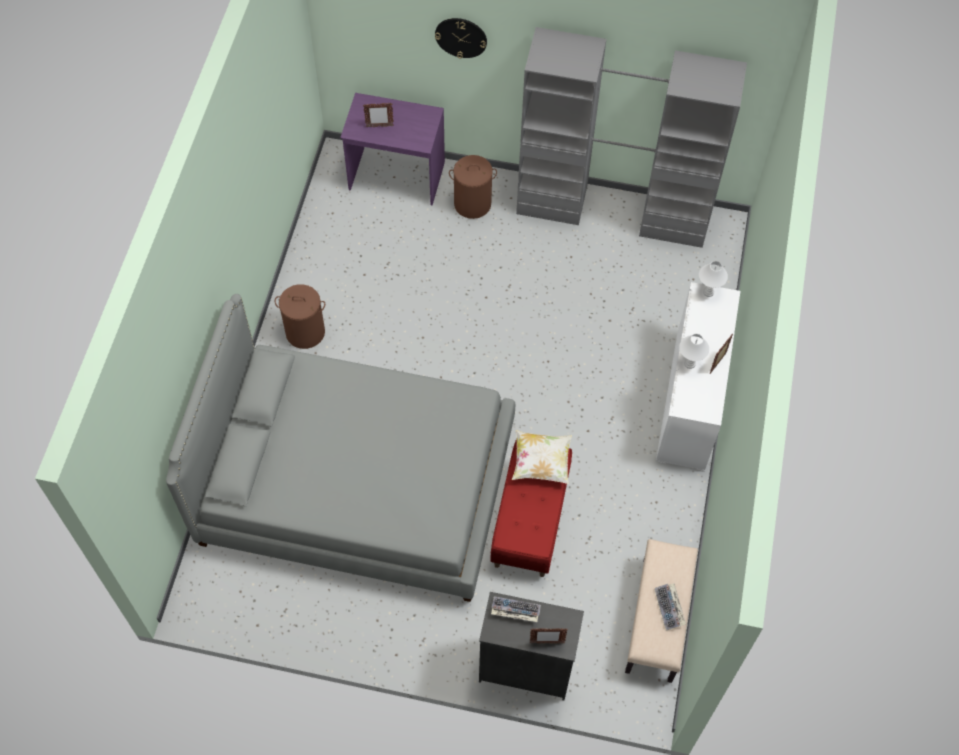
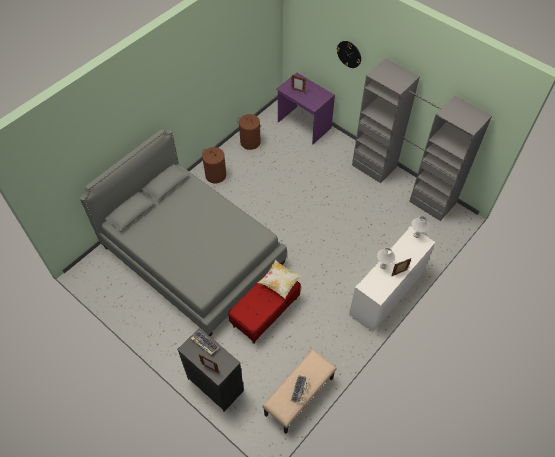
camera: 30 degrees right, 5 degrees down
(472, 204) = (332, 151): brown laundry basket -> brown laundry basket (250, 142)

